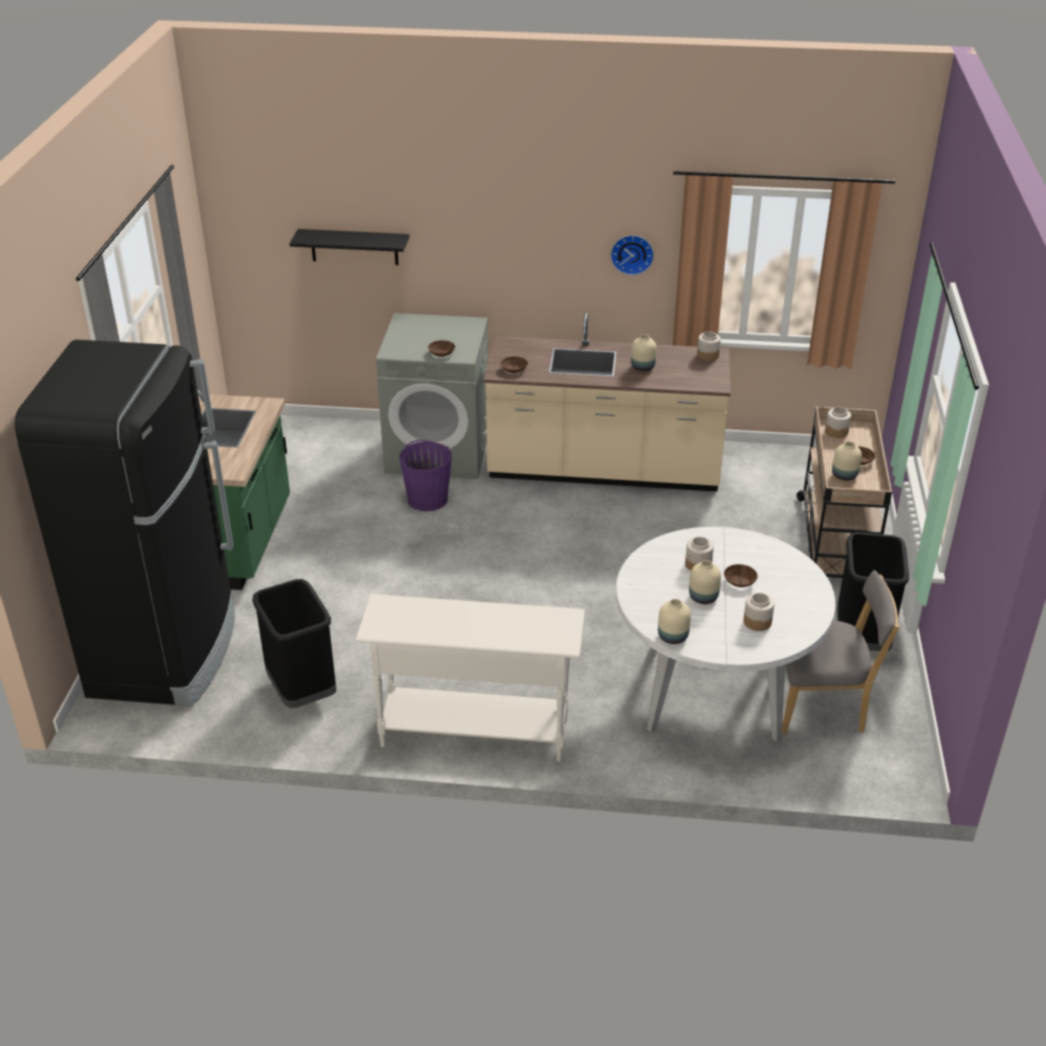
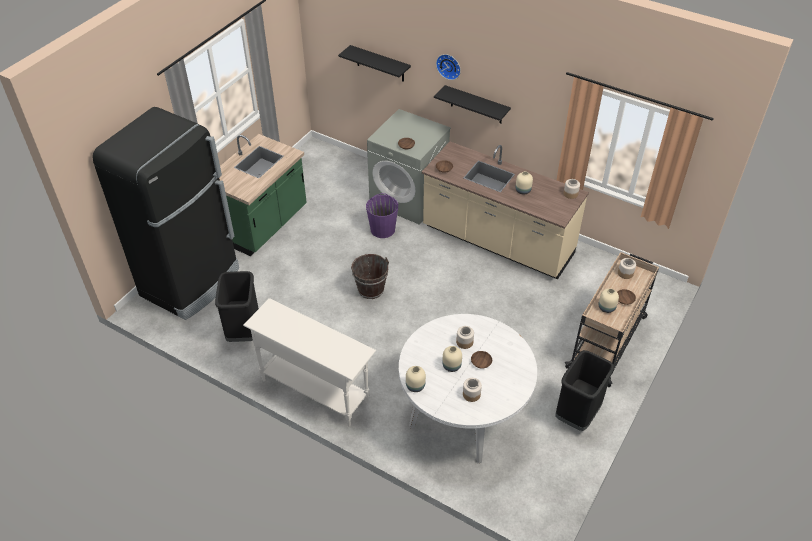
camera: 25 degrees right, 10 degrees up
(465, 578) = (371, 289): none -> brown bucket
(527, 269) = (476, 105): none -> black shelf
(632, 253) = (540, 114): wall clock -> wall clock (449, 66)
(822, 706) = (521, 450): grey chair -> none

